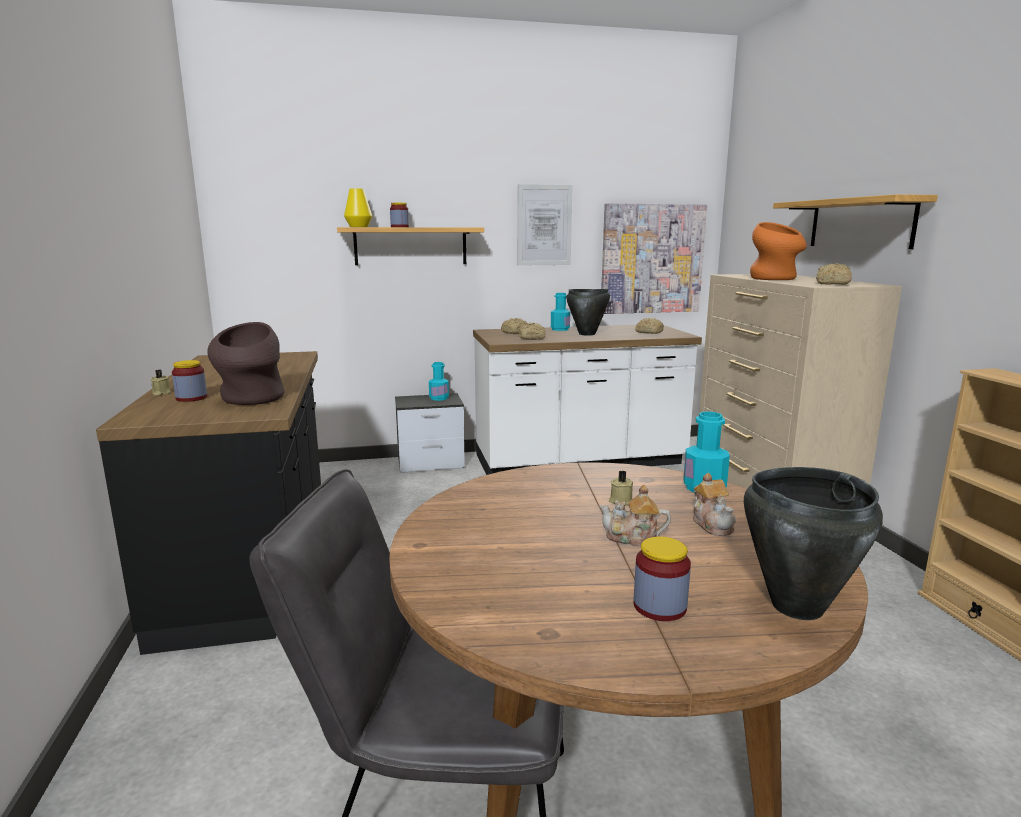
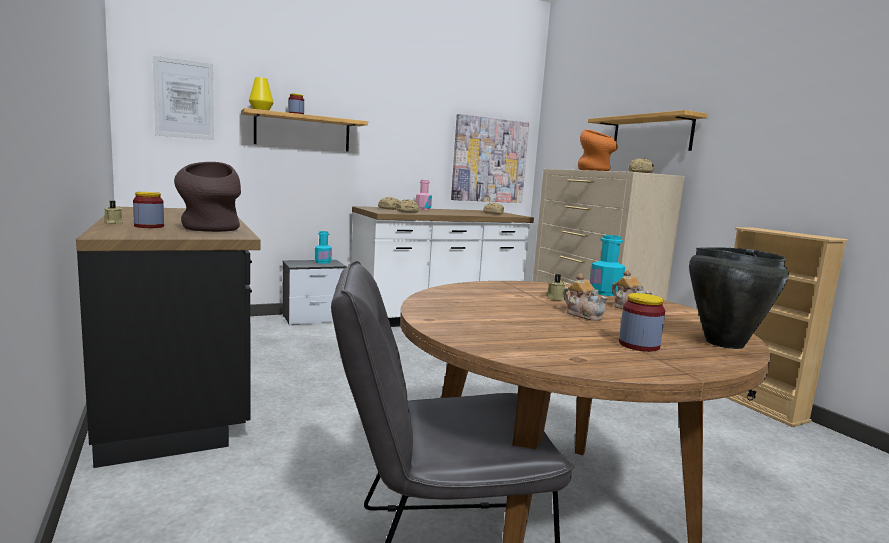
camera: 15 degrees left, 5 degrees down
(544, 225) = (411, 126): picture -> picture (184, 99)
(560, 329) = (423, 209): turquoise bottle -> pink bottle
(587, 334) = (447, 212): black cooking pot -> none
(633, 538) = (584, 315): teapot -> teapot turned 120 degrees counterclockwise

